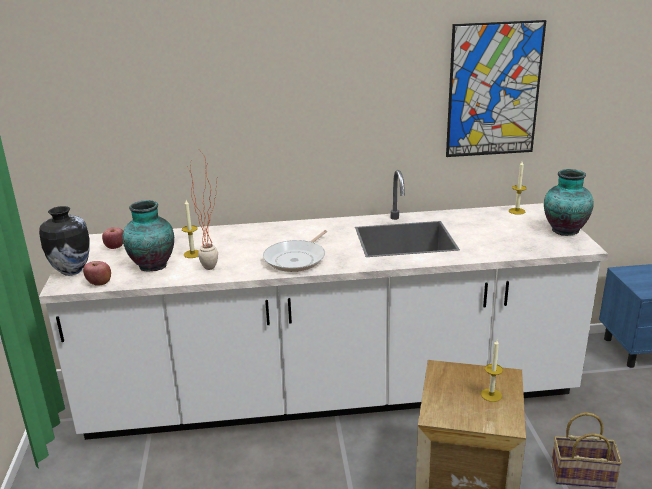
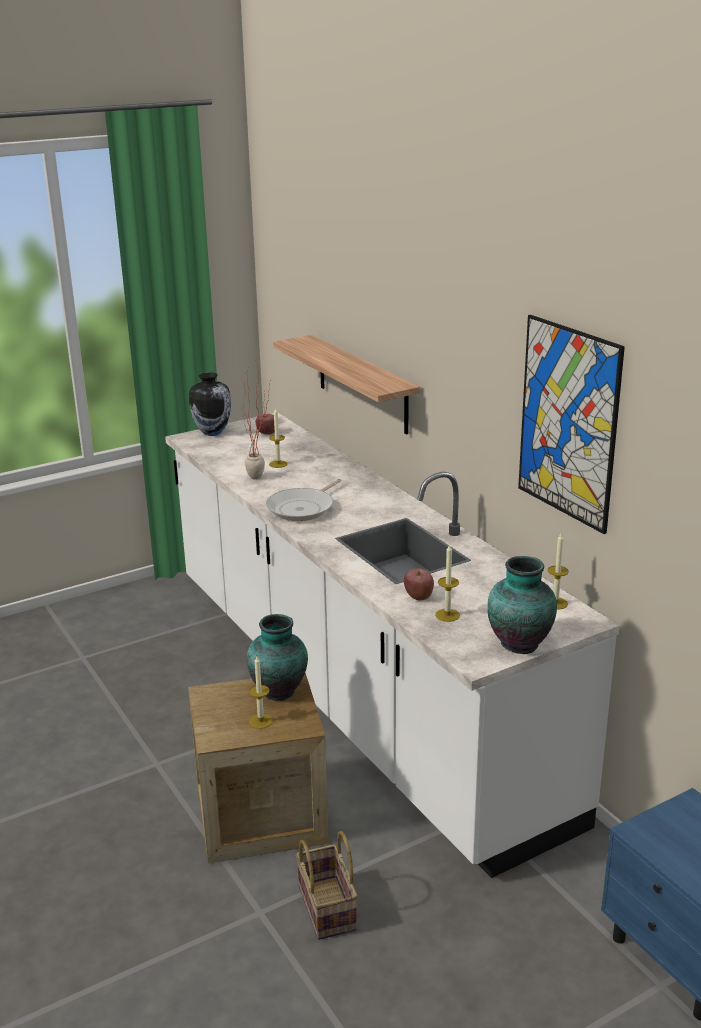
camera: 65 degrees right, 0 degrees up
(99, 283) = (199, 448): apple -> apple (418, 596)
(152, 265) = (244, 456): vase -> vase (279, 690)
(224, 153) = (362, 384): none -> shelf
(297, 259) = (303, 508): frying pan -> frying pan turned 60 degrees counterclockwise
(516, 243) = (447, 615): none -> candle

